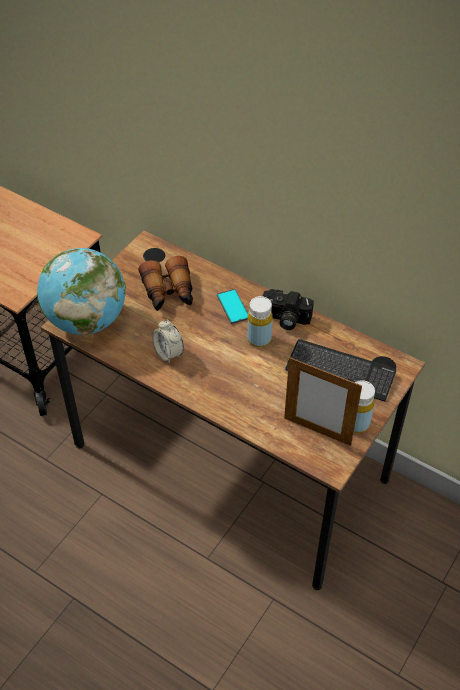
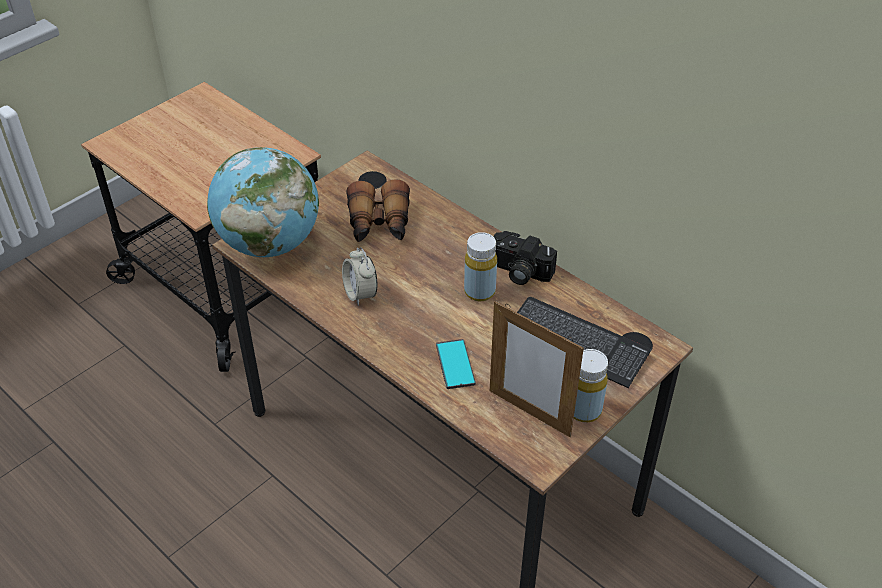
camera: 10 degrees right, 5 degrees down
(233, 307) = (455, 250): phone -> phone (455, 364)

